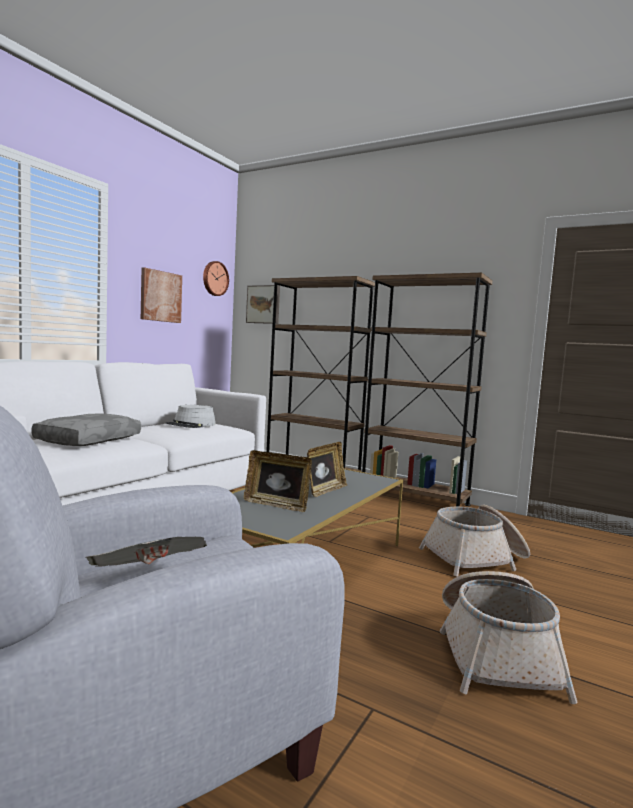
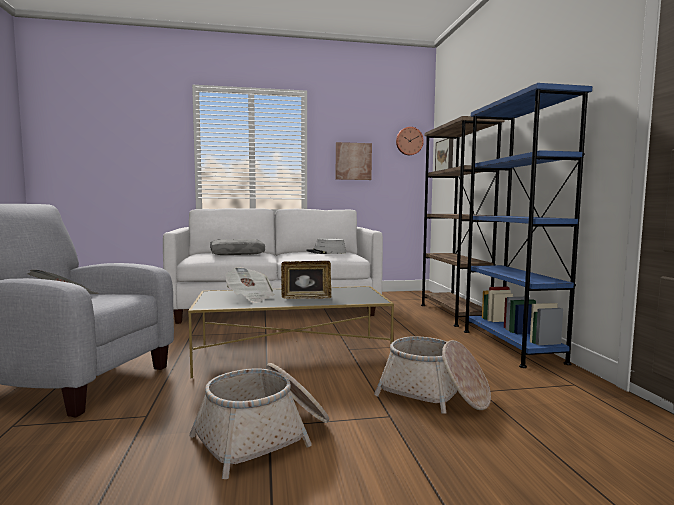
camera: 50 degrees right, 0 degrees up
(276, 505) = (250, 297): picture frame -> newspaper
(414, 500) = (511, 346): brown bookcase -> blue bookcase

